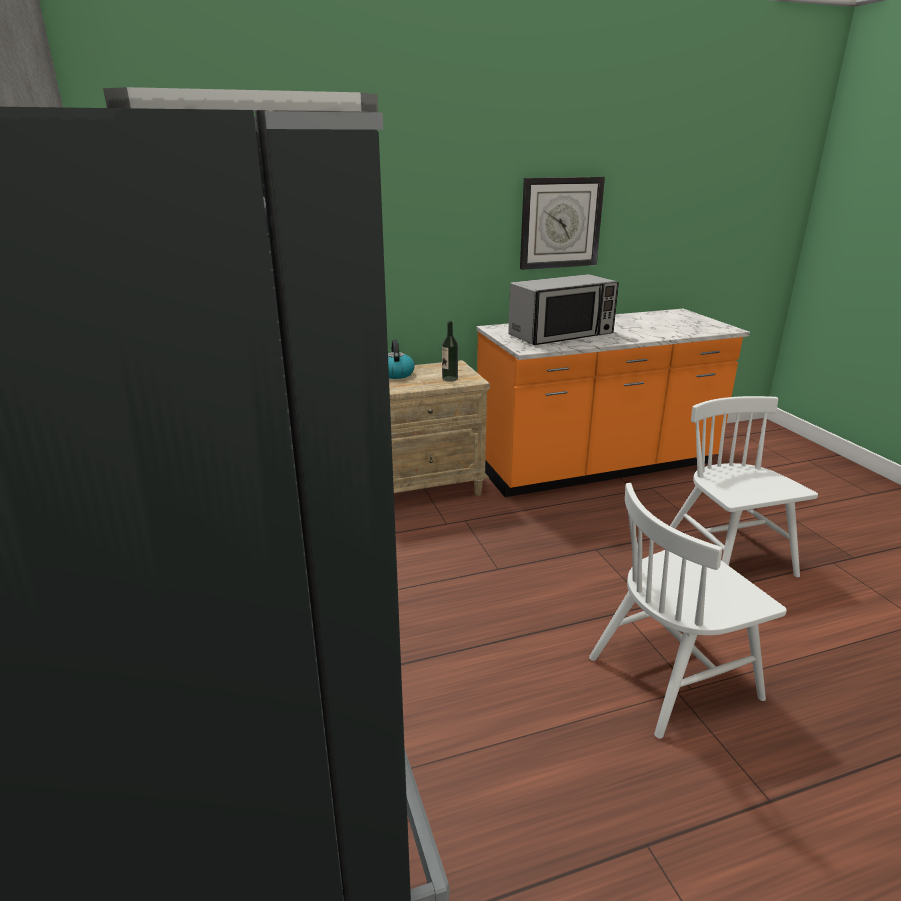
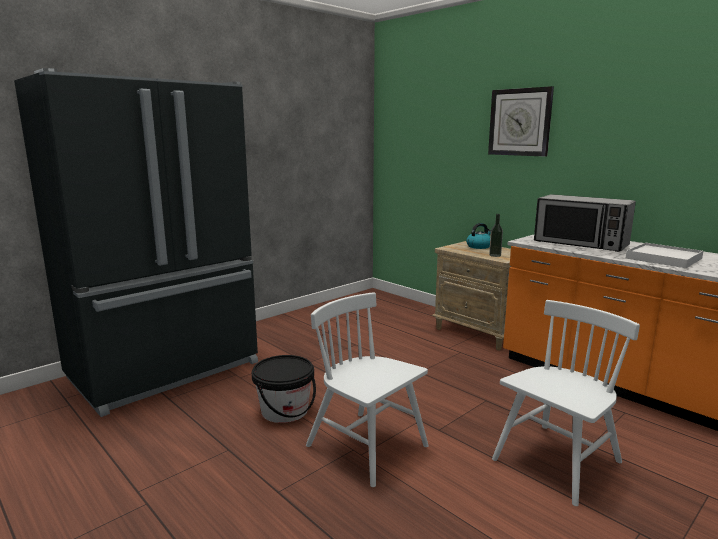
camera: 65 degrees right, 10 degrees down
(545, 738) = (285, 410): none -> black bucket
(560, 223) = (635, 156): wall clock -> wall clock (520, 122)
(645, 329) = (663, 258): none -> white tray

